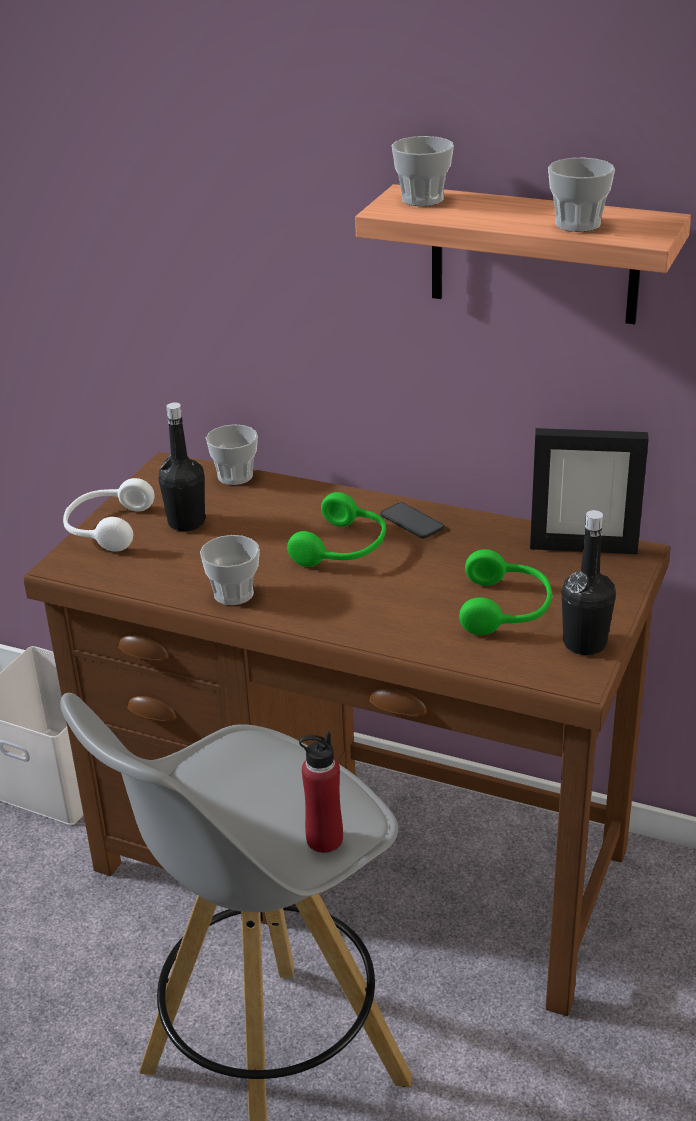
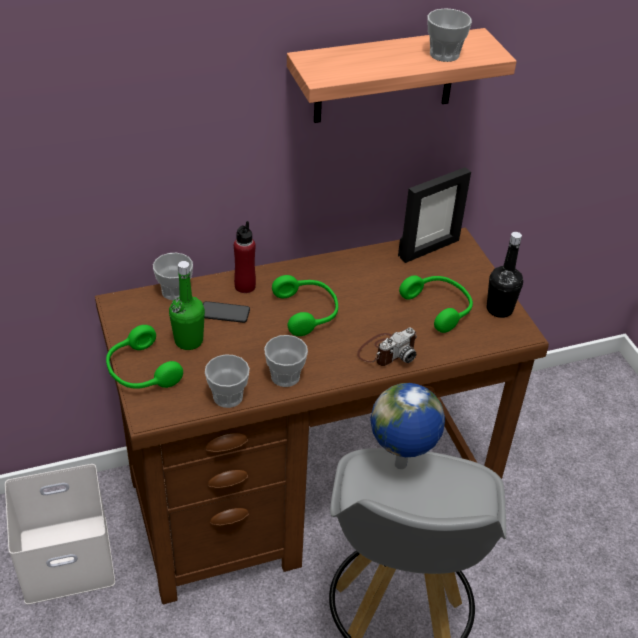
camera: 45 degrees left, 10 degrees up
(106, 528) = (140, 371): white headphones -> green headphones
(186, 522) = (189, 341): black bottle -> green bottle
(292, 766) = (401, 466): none -> globe
(324, 839) = (471, 498): red bottle -> red bottle (245, 286)
(377, 622) = (387, 351): none -> camera
(412, 522) = (322, 274): phone -> phone (224, 313)
(422, 199) = (328, 61): cup -> cup (228, 396)

